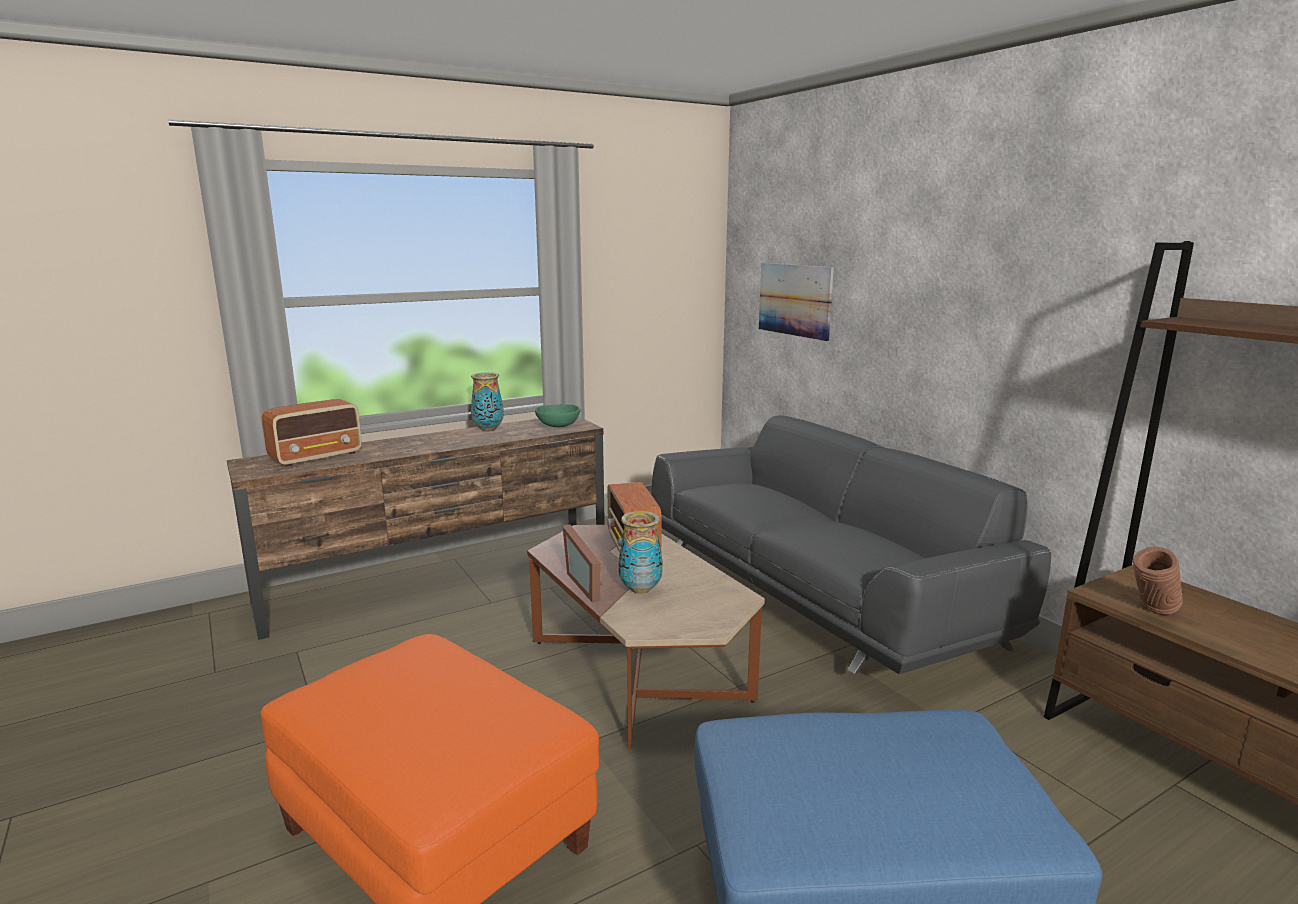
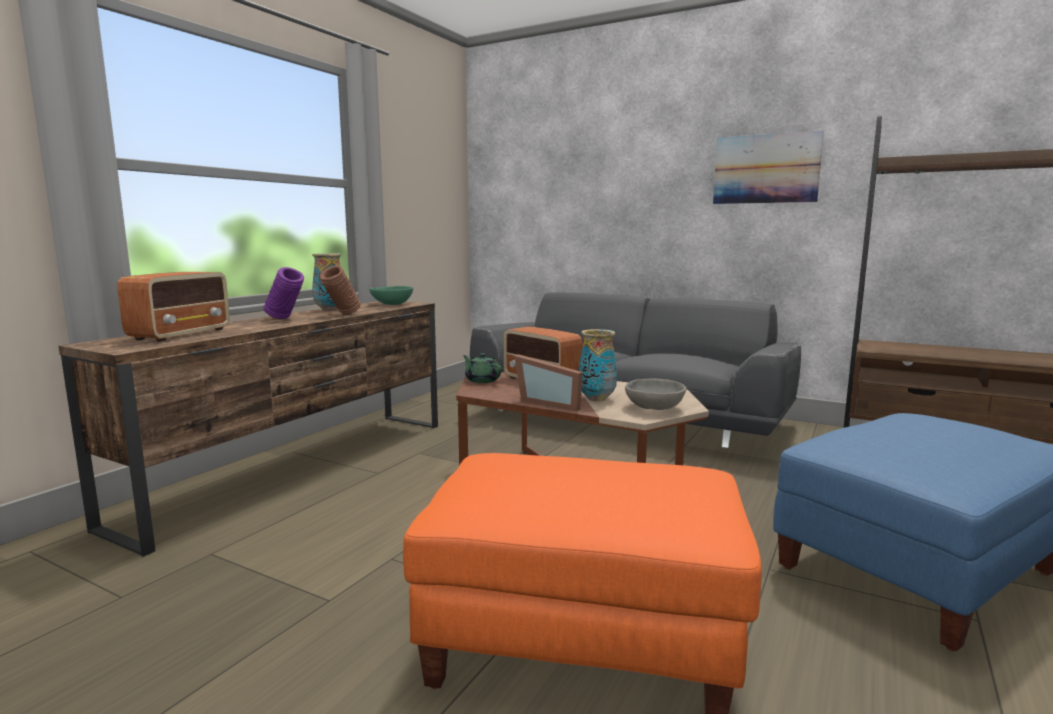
camera: 30 degrees left, 5 degrees down
(426, 442) = (285, 319): none -> purple vase
(581, 533) = (482, 380): none -> green teapot
(673, 619) = (653, 408): none -> grey bowl
(794, 300) = (547, 200): picture -> picture (765, 169)
(1151, 614) = (911, 353): brown vase -> brown vase (342, 314)

